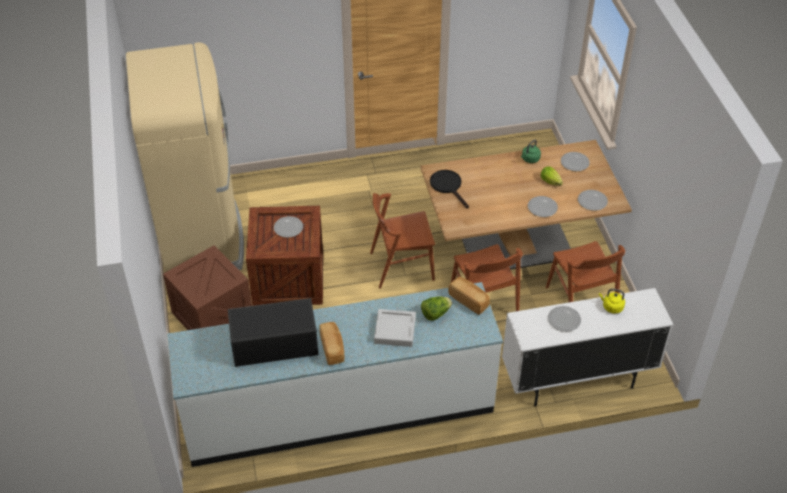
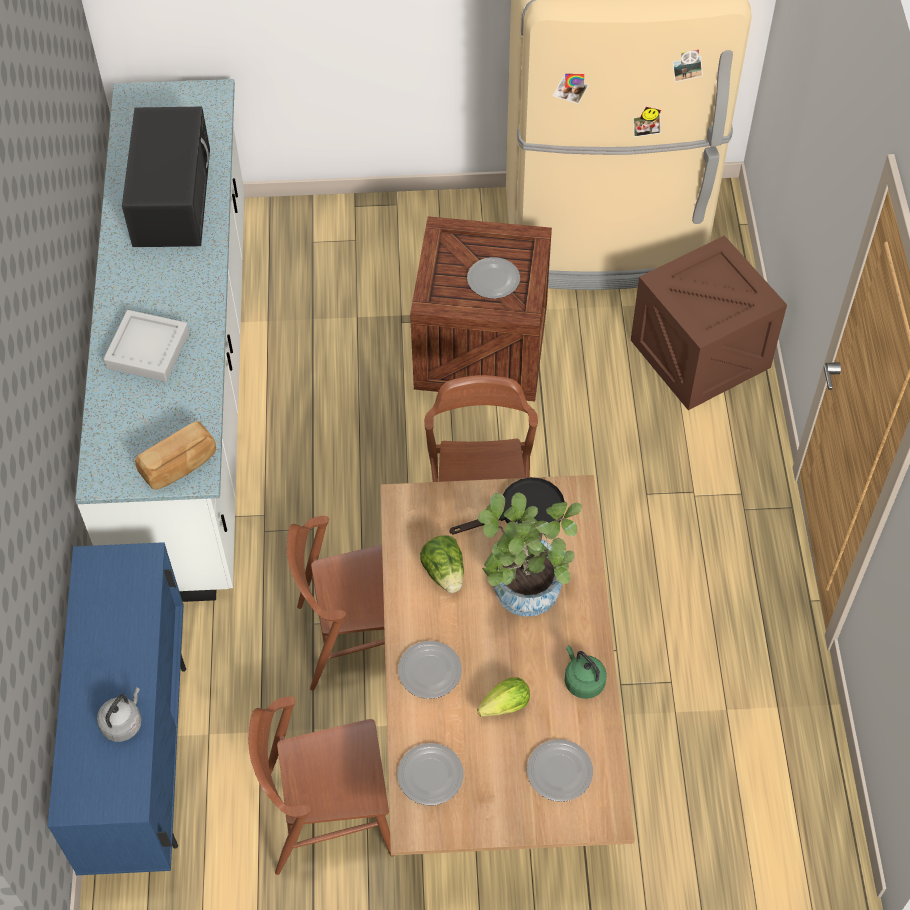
camera: 100 degrees right, 10 degrees up
(212, 315) = (421, 243): crate -> crate (700, 354)
(333, 349) = (137, 266): bread -> none
(435, 314) = (165, 411): lettuce -> lettuce (445, 573)
(494, 181) = (523, 597): none -> potted plant
(564, 320) = (117, 631): plate -> none
(576, 380) = (142, 756): white cabinet -> blue cabinet
(611, 307) = (123, 723): yellow kettle -> grey kettle

